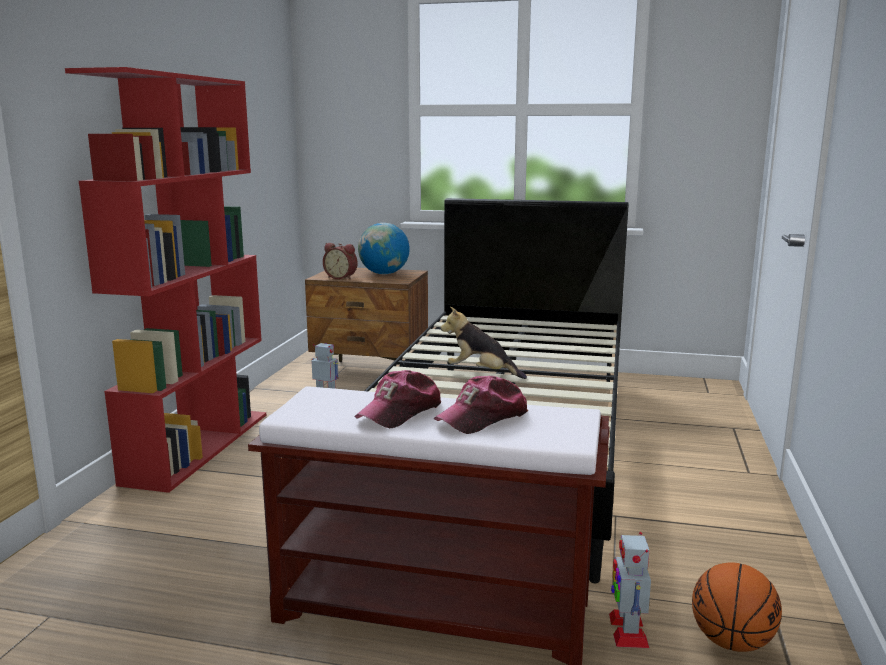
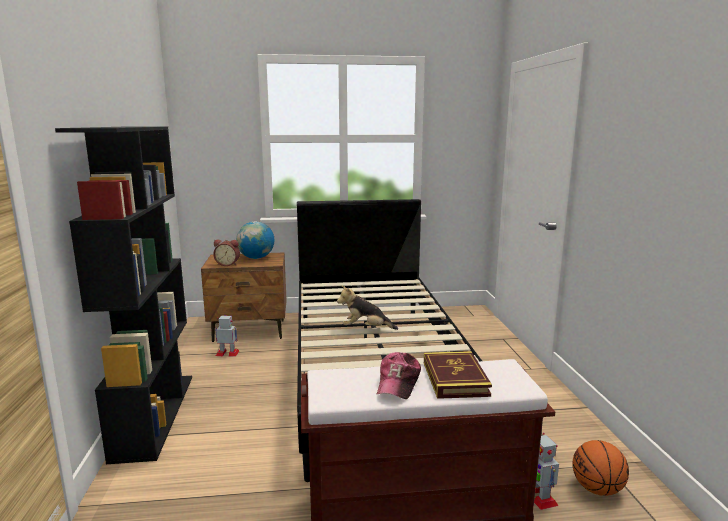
camera: 20 degrees left, 0 degrees up
(198, 446) = (154, 414): red bookcase -> black bookcase
(483, 418) = (455, 378): cap -> book

